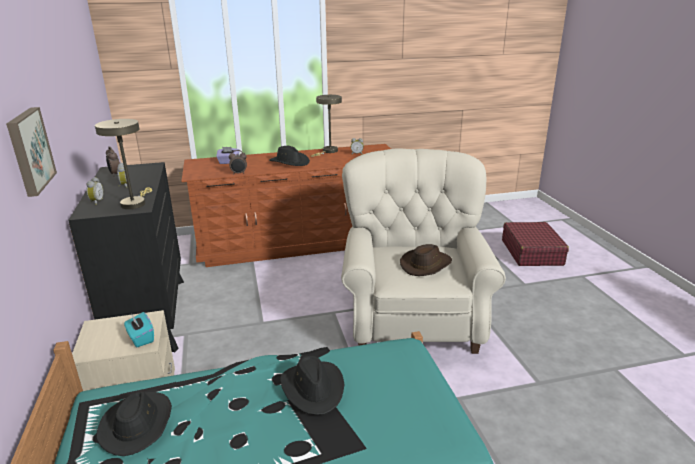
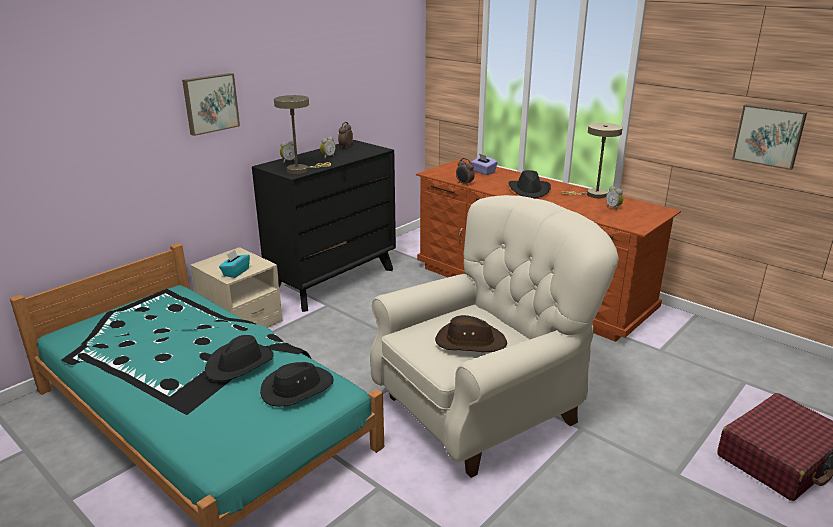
camera: 55 degrees right, 0 degrees up
(137, 424) = (155, 314): black hat -> black hat (297, 388)
(420, 81) = (769, 136): none -> picture

